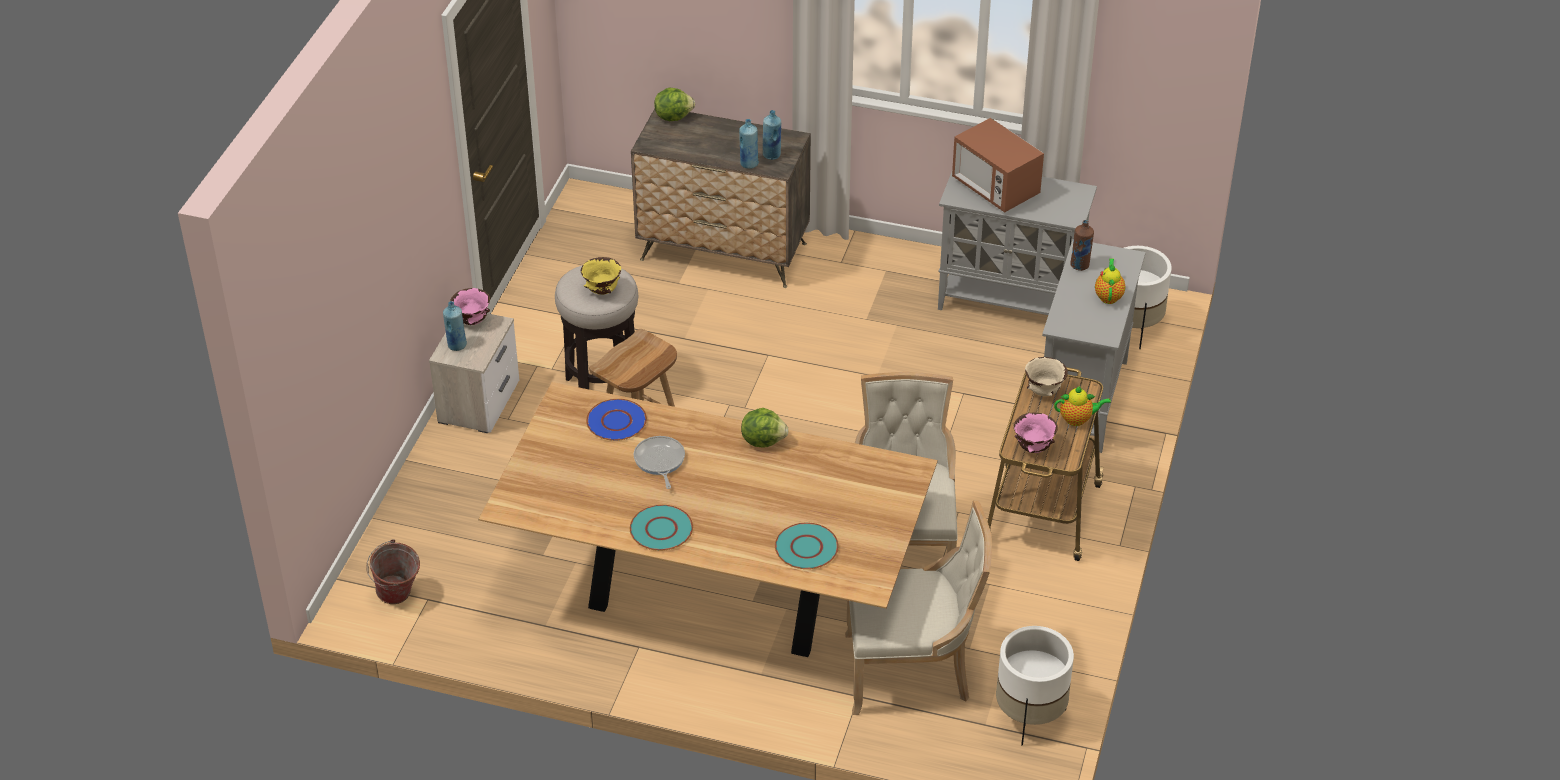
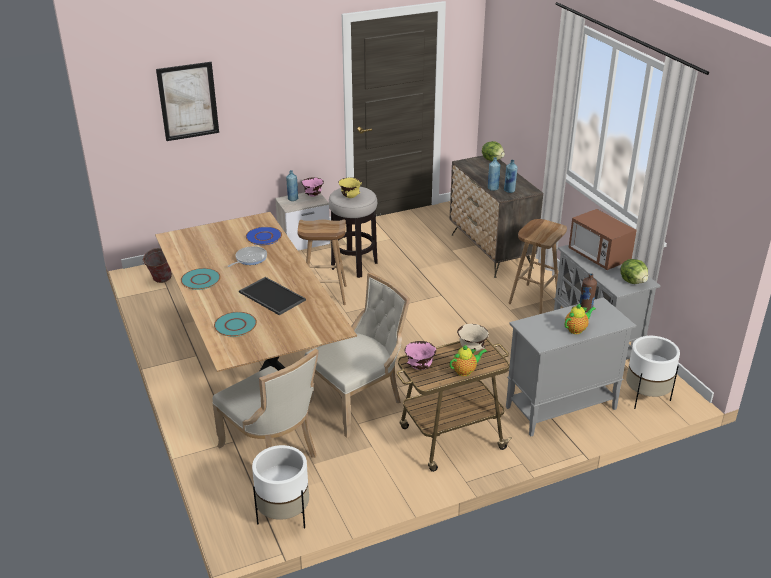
camera: 50 degrees right, 10 degrees down
(339, 287) = (188, 101): none -> picture
(763, 440) = (302, 278): lettuce -> lettuce (633, 281)
(775, 487) = (271, 296): none -> tray
(867, 286) = (533, 298): none -> brown stool
(995, 188) = (598, 257): microwave -> microwave turned 45 degrees counterclockwise
(1078, 419) = (465, 371): teapot -> teapot turned 75 degrees counterclockwise

